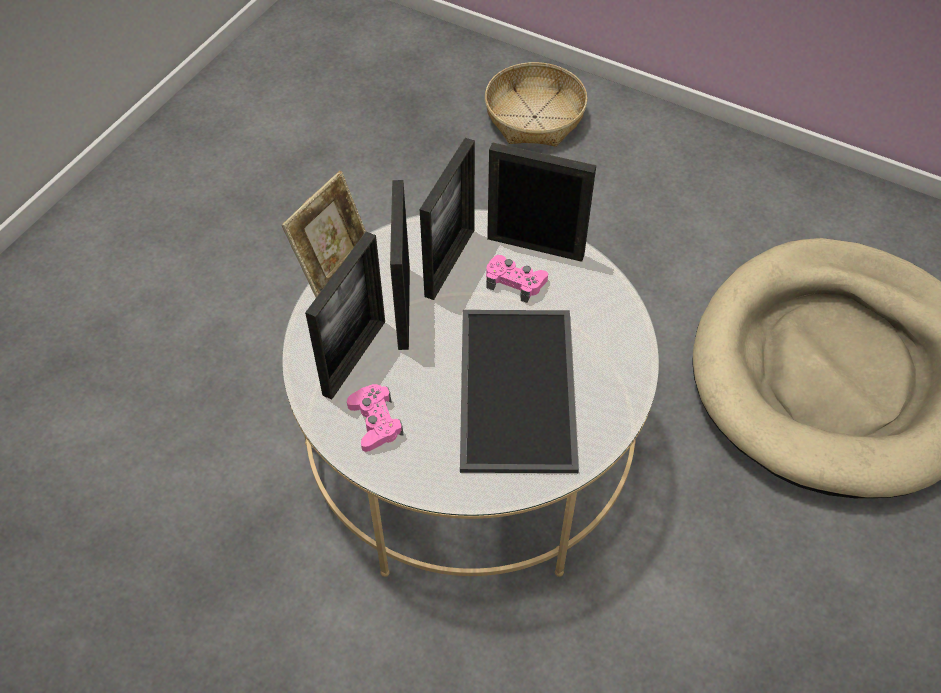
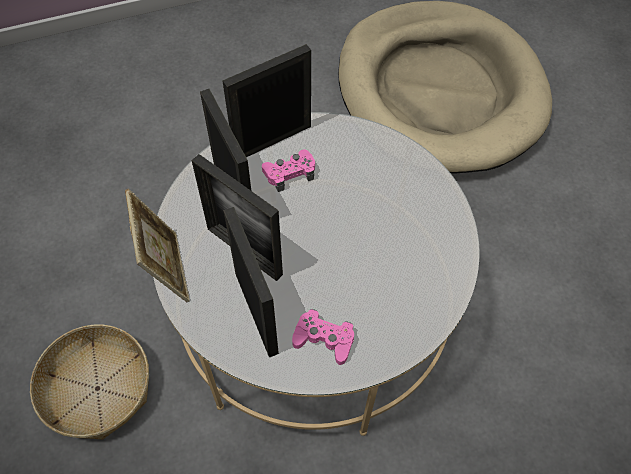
camera: 50 degrees left, 5 degrees up
(520, 391) = (379, 235): tray -> none
(534, 117) = (104, 76): basket -> basket (97, 388)

